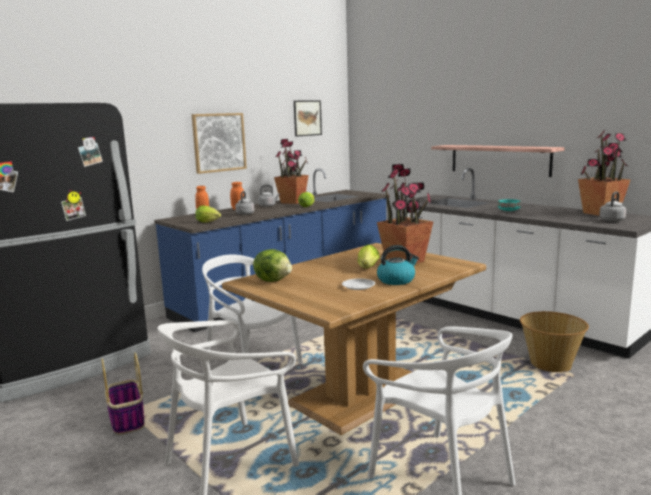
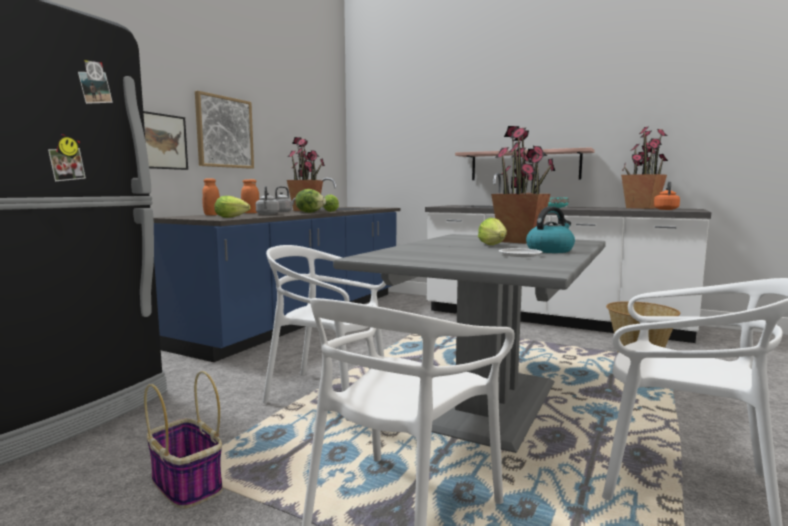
camera: 20 degrees left, 5 degrees down
(273, 280) = (402, 255): lettuce -> lettuce (310, 212)
(307, 118) = (311, 123): picture -> picture (162, 141)
(360, 392) = (485, 402): brown dining table -> grey dining table
(612, 220) = (666, 209): grey kettle -> orange kettle

